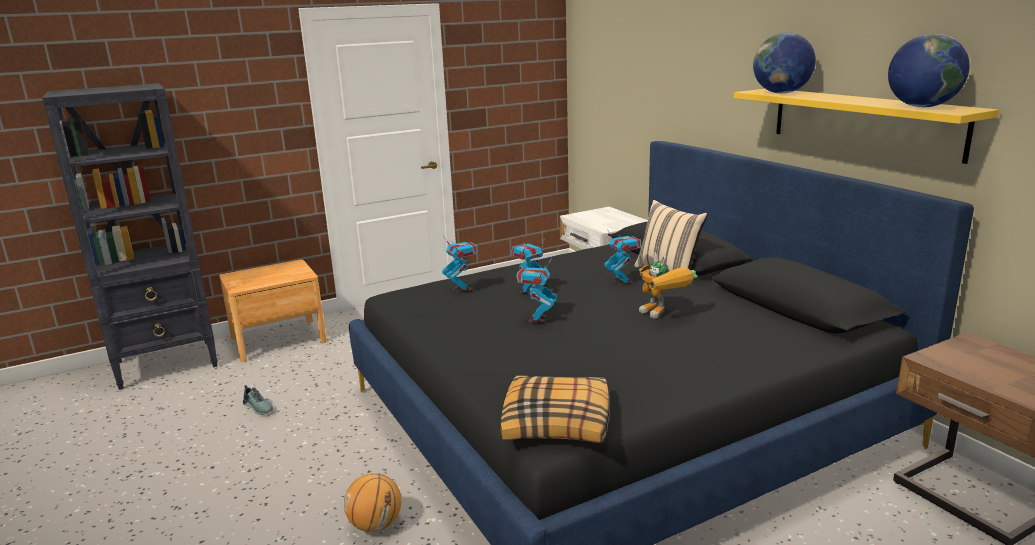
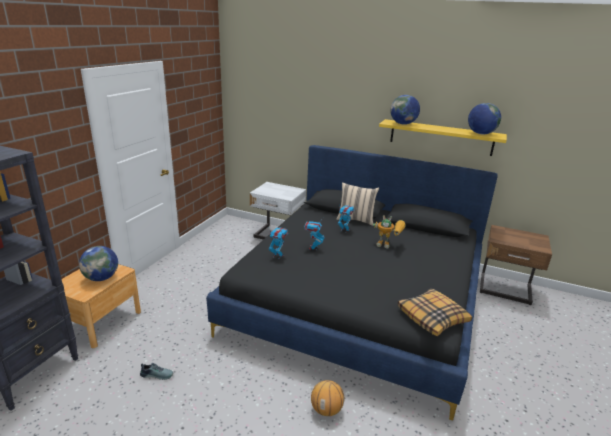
camera: 40 degrees left, 5 degrees up
(275, 277) = (101, 278): none -> globe
(537, 318) = (342, 264): toy robot -> none

